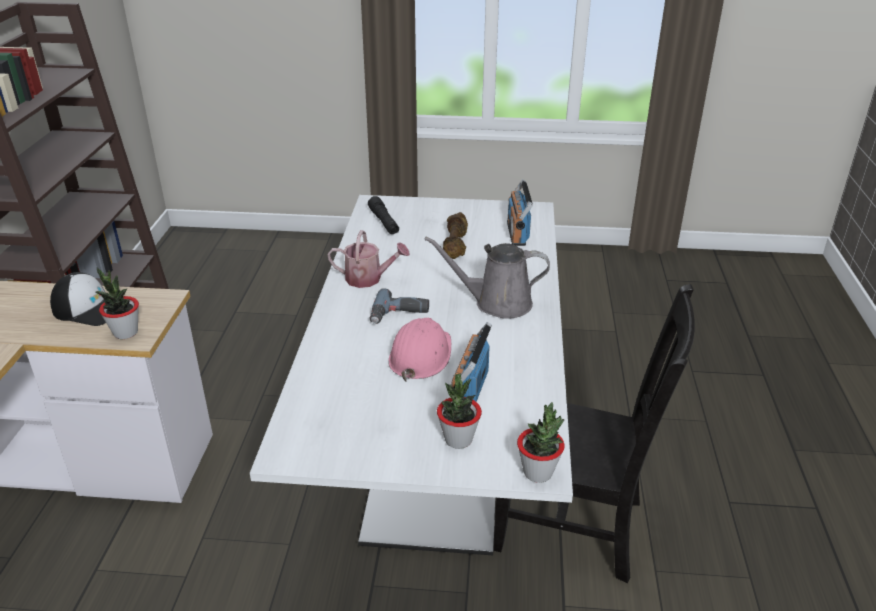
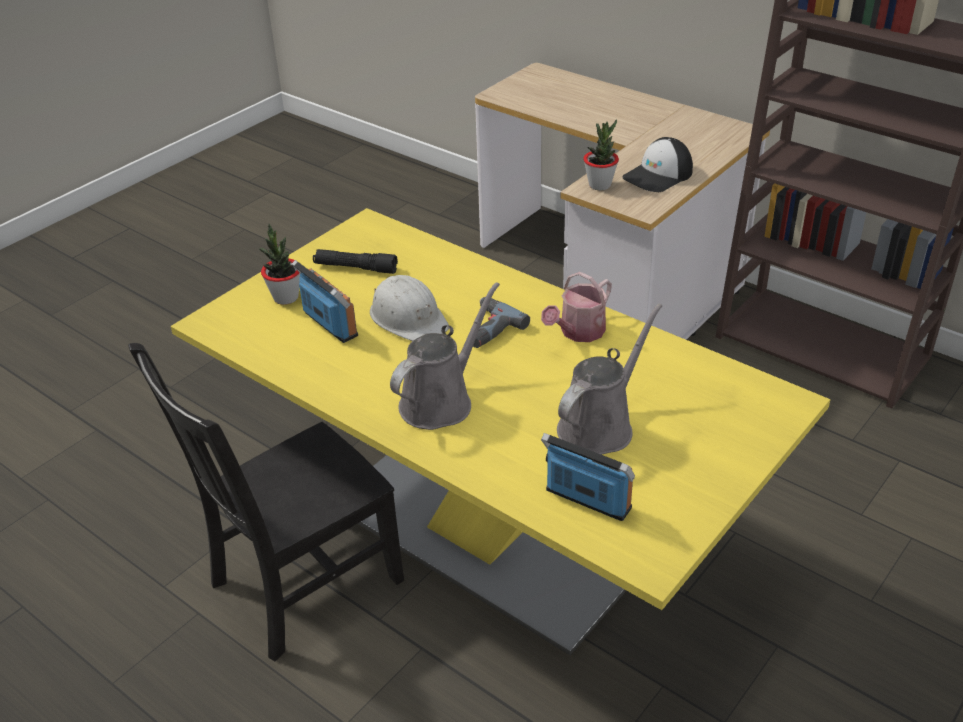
camera: 125 degrees right, 5 degrees up
(384, 222) = (718, 390): black flashlight -> black flashlight (355, 268)
(420, 355) = (408, 317): pink hard hat -> white hard hat
(438, 453) = (488, 532): white dining table -> yellow dining table
(455, 246) = (599, 426): brown dumbbell -> grey watering can
(538, 472) = (207, 319): potted plant -> none

